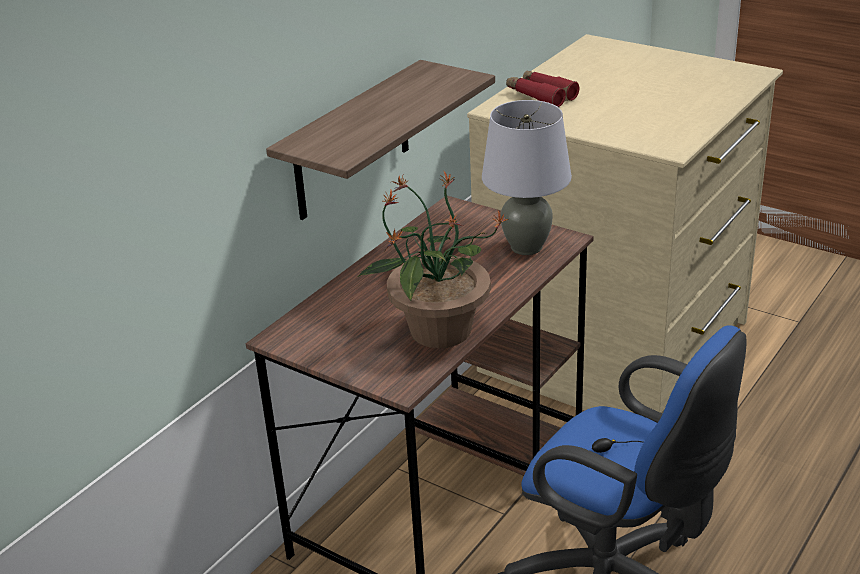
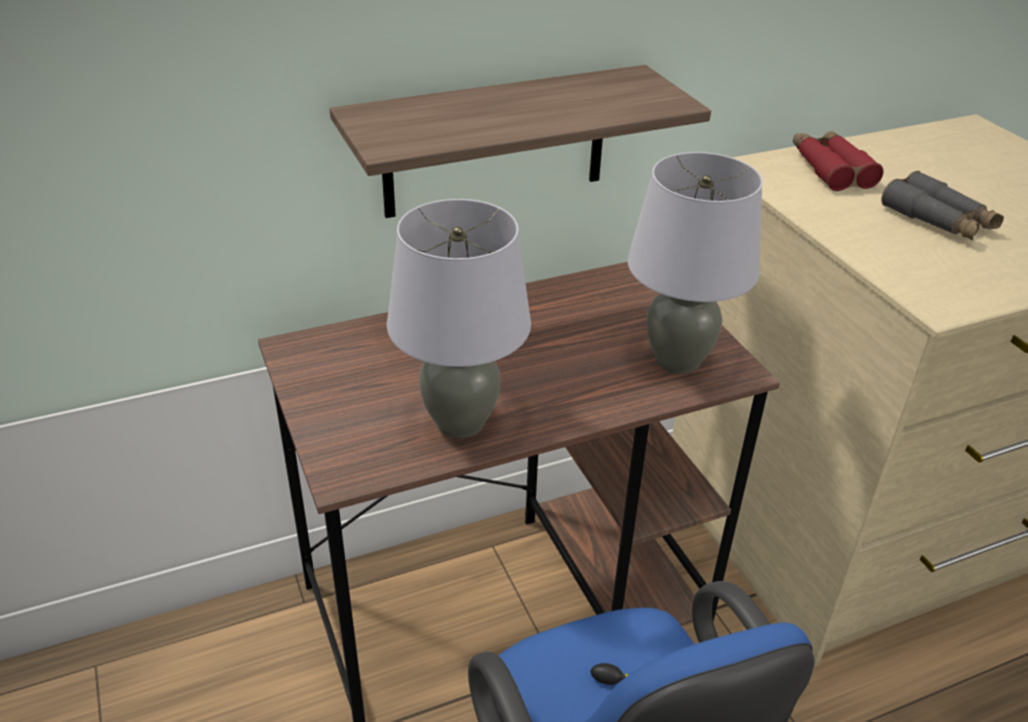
camera: 30 degrees right, 5 degrees up
(438, 331) = (459, 422): potted plant -> grey table lamp
(628, 105) = (938, 220): none -> grey binoculars

